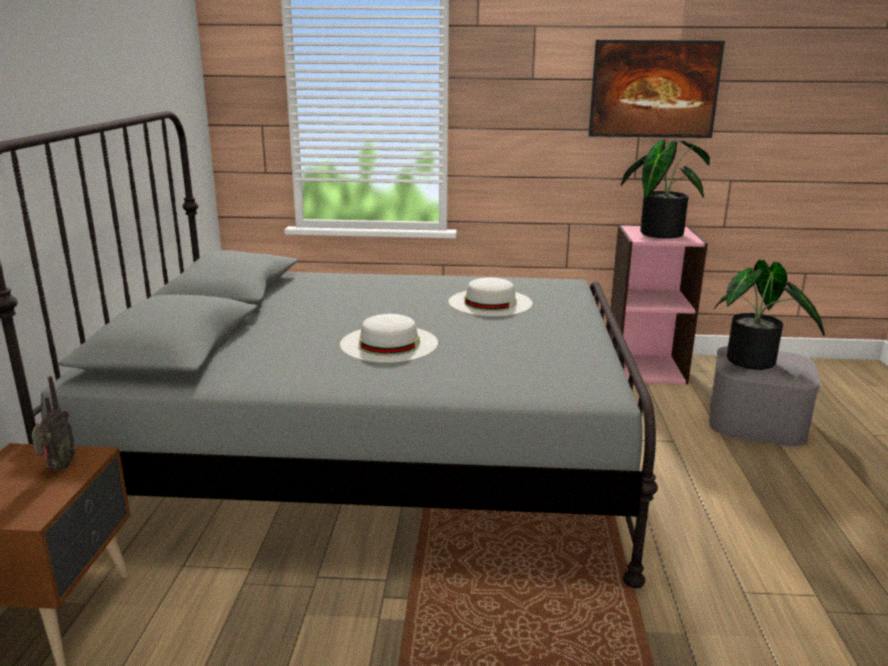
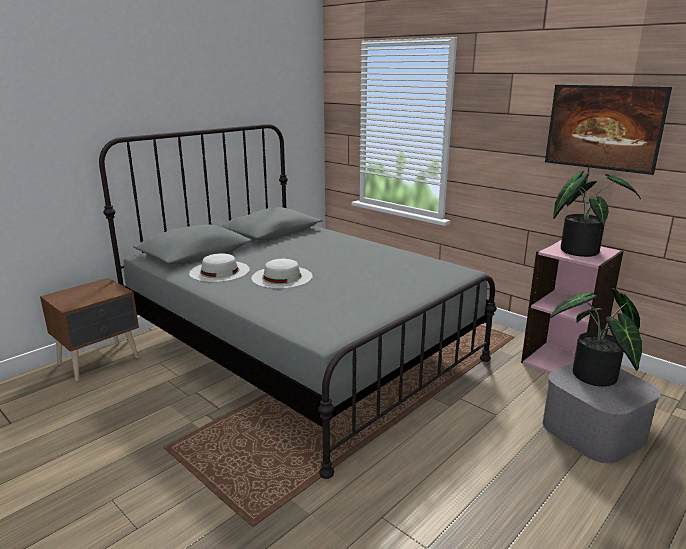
camera: 40 degrees right, 0 degrees up
(58, 468) = (103, 292): radio -> none
(490, 302) = (384, 270): white hat -> white hat (219, 271)

